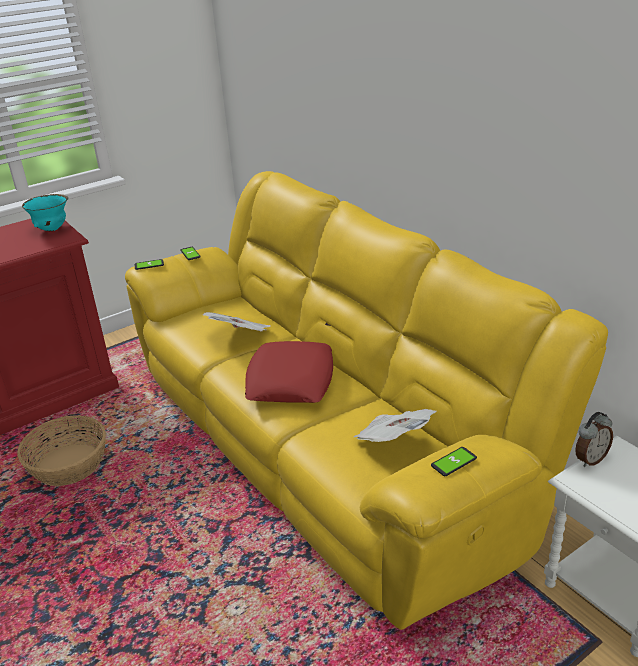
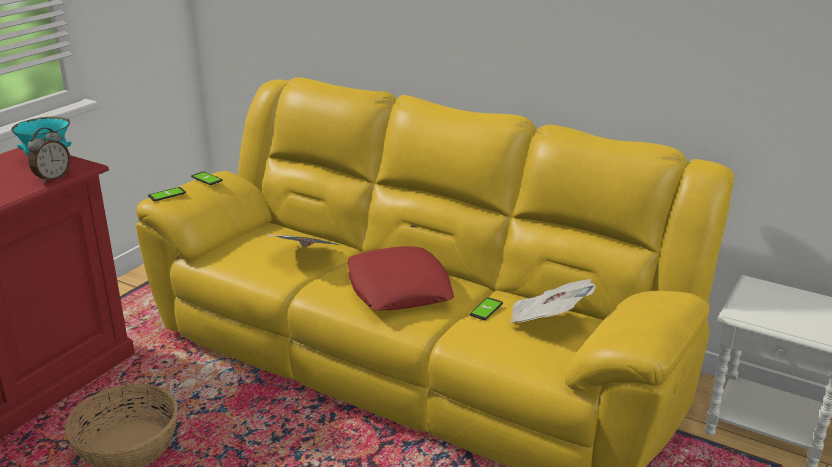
camera: 25 degrees left, 5 degrees down
(454, 462) = (650, 312): phone -> phone (486, 309)
(590, 459) = (737, 296): alarm clock -> alarm clock (52, 178)

